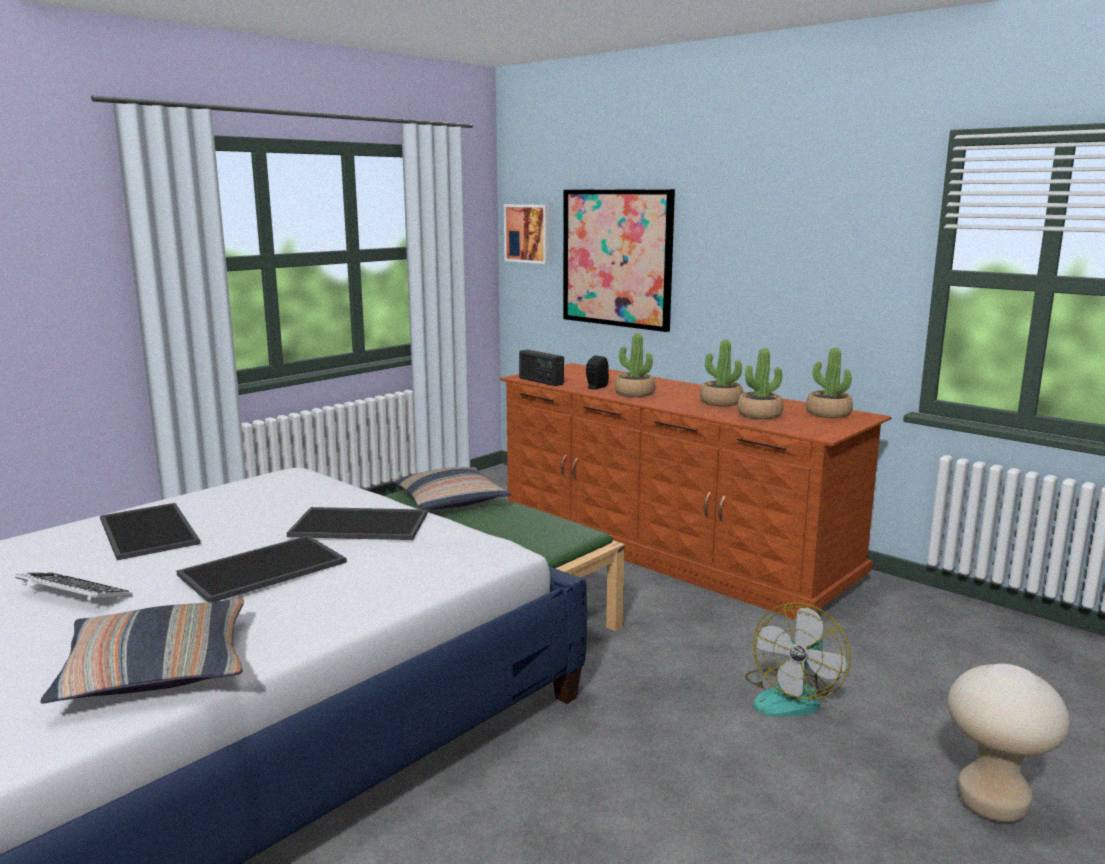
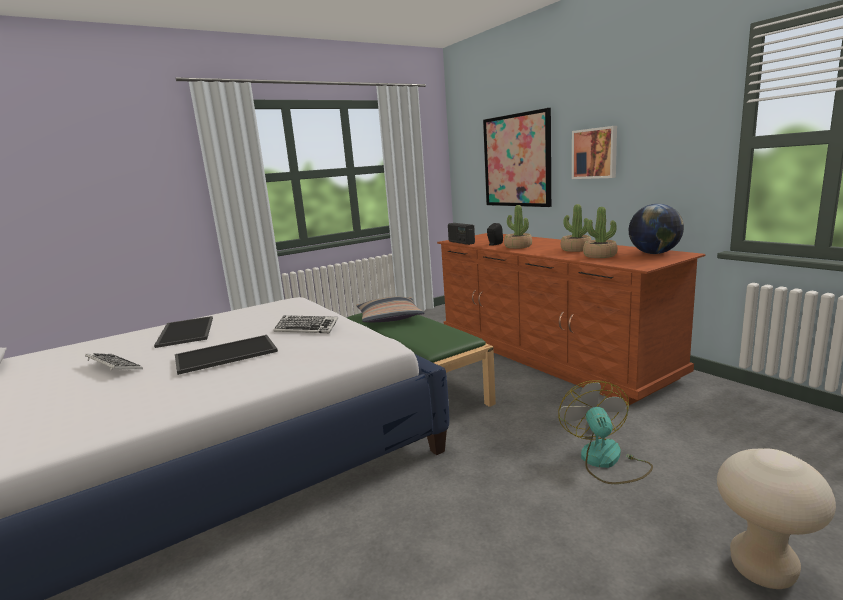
camera: 15 degrees right, 0 degrees up
(157, 668) = (115, 414): pillow -> none
(361, 524) = (306, 328): tray -> keyboard
(529, 233) = (465, 152): picture -> picture (595, 153)
(792, 696) = (606, 461): fan -> fan turned 135 degrees clockwise
(828, 413) = (654, 253): potted plant -> globe

